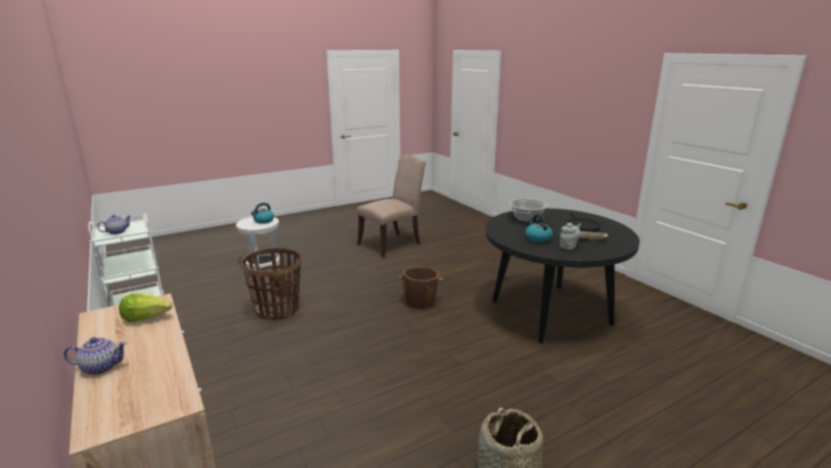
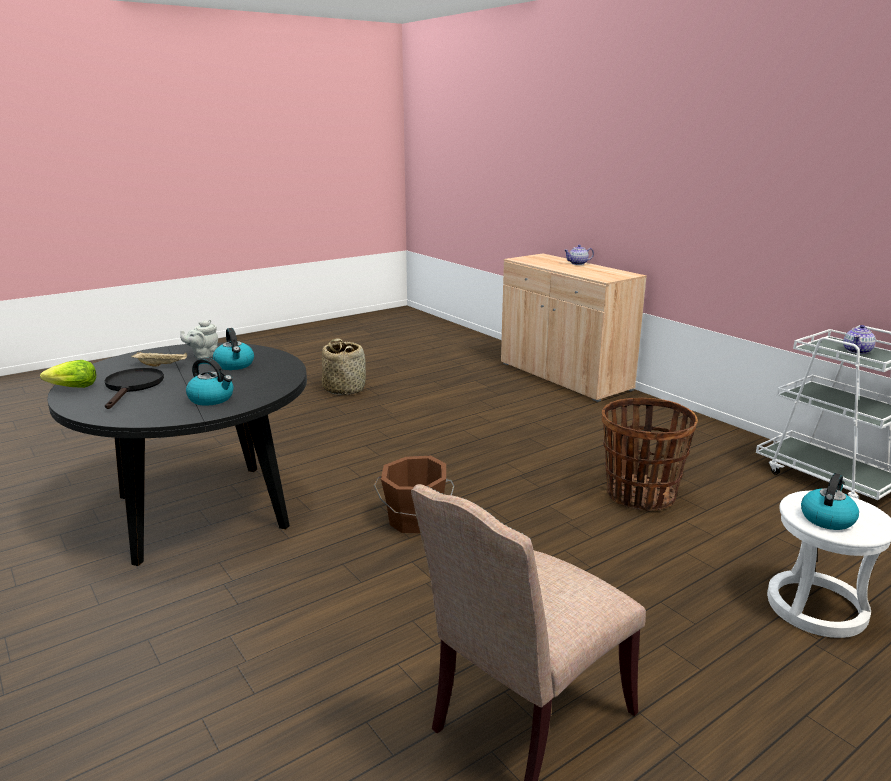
camera: 175 degrees right, 0 degrees up
(147, 317) = (594, 274): lettuce -> lettuce (73, 388)
(527, 218) = (212, 399): cooking pot -> kettle

